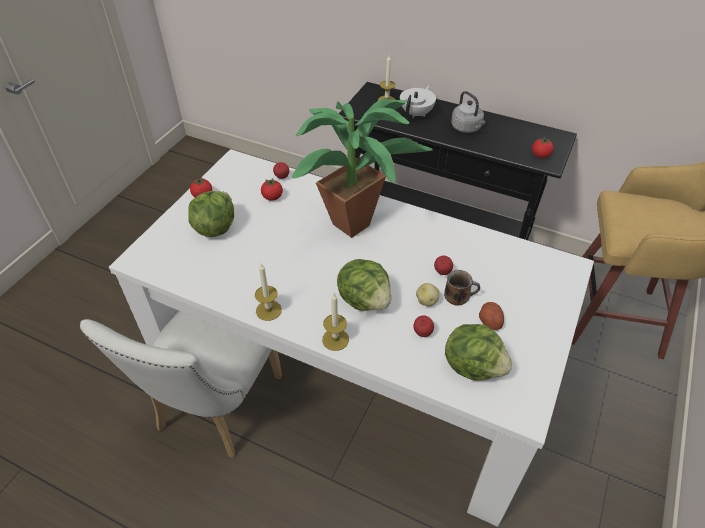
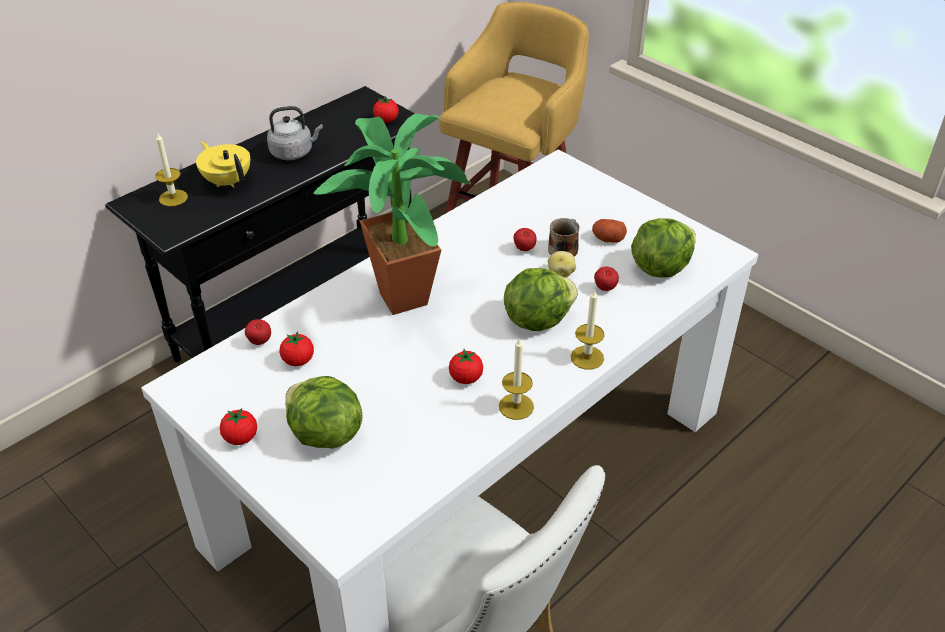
camera: 70 degrees left, 5 degrees down
(286, 277) = (466, 378): none -> tomato
(417, 113) = (227, 181): white teapot -> yellow teapot

